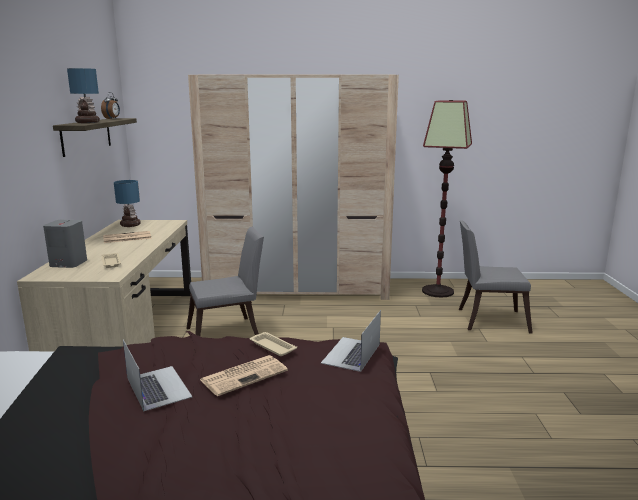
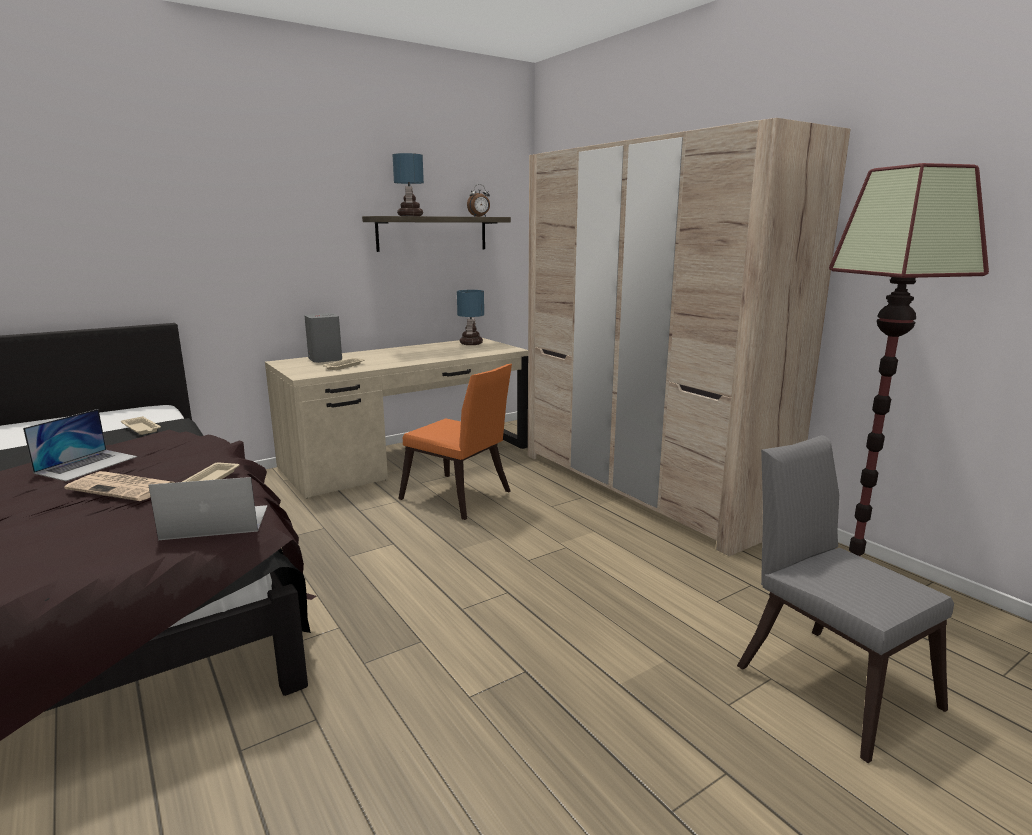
camera: 55 degrees right, 0 degrees up
(59, 366) = (141, 429): none -> beige tray
(126, 238) = (427, 352): newspaper -> none
(228, 334) = (460, 498): grey chair -> orange chair

